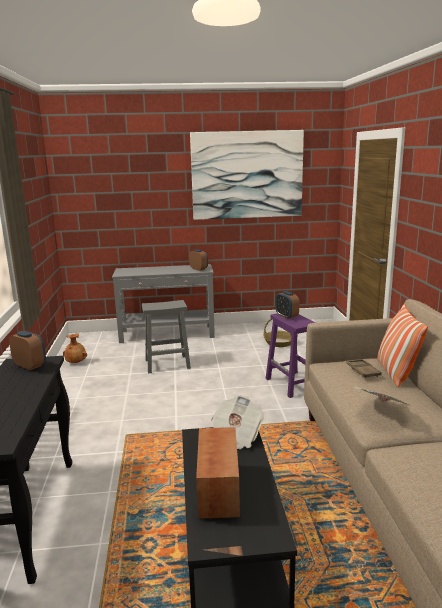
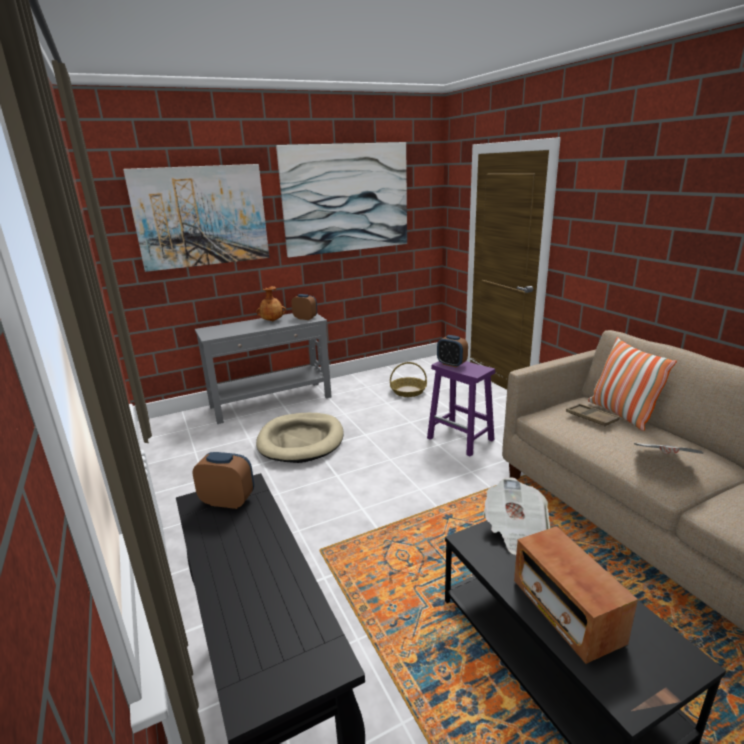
camera: 20 degrees left, 5 degrees up
(76, 362) = (177, 461): brown vase -> brown vase (272, 321)
(128, 184) = (201, 216): none -> picture
(168, 364) = (301, 440): grey stool -> beige dog bed

